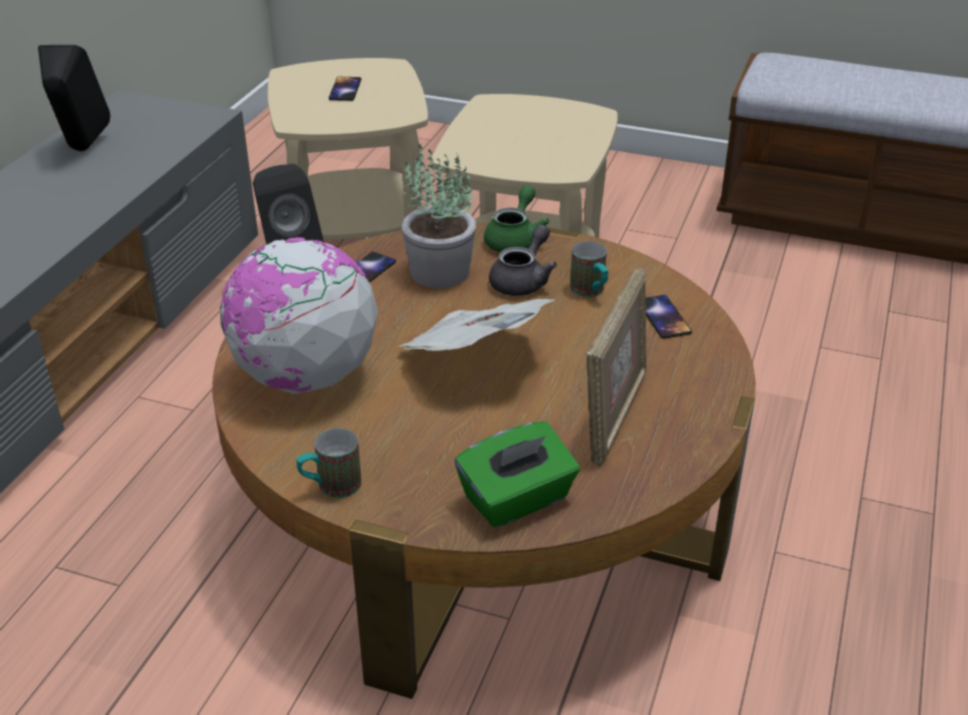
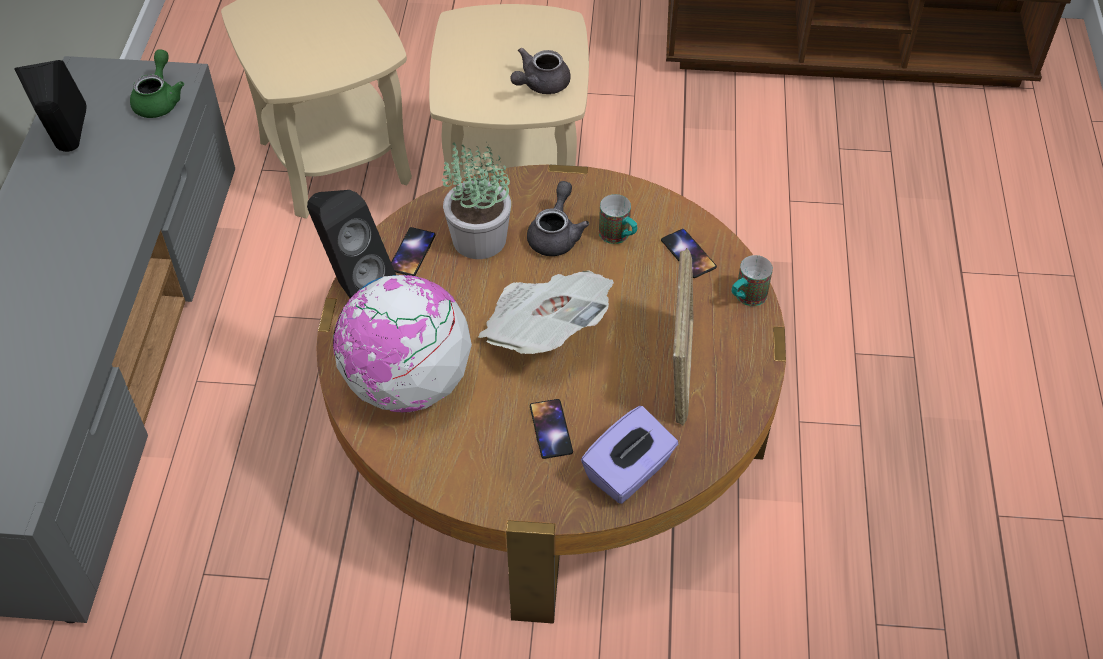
camera: 15 degrees left, 15 degrees up
(330, 487) = (475, 493): mug -> mug (746, 298)
(345, 89) = (309, 27): phone -> phone (550, 429)
(515, 239) = (532, 186): green teapot -> green teapot (159, 100)
(517, 500) = (629, 472): green tissue box -> purple tissue box
(551, 155) = (540, 85): none -> grey teapot

